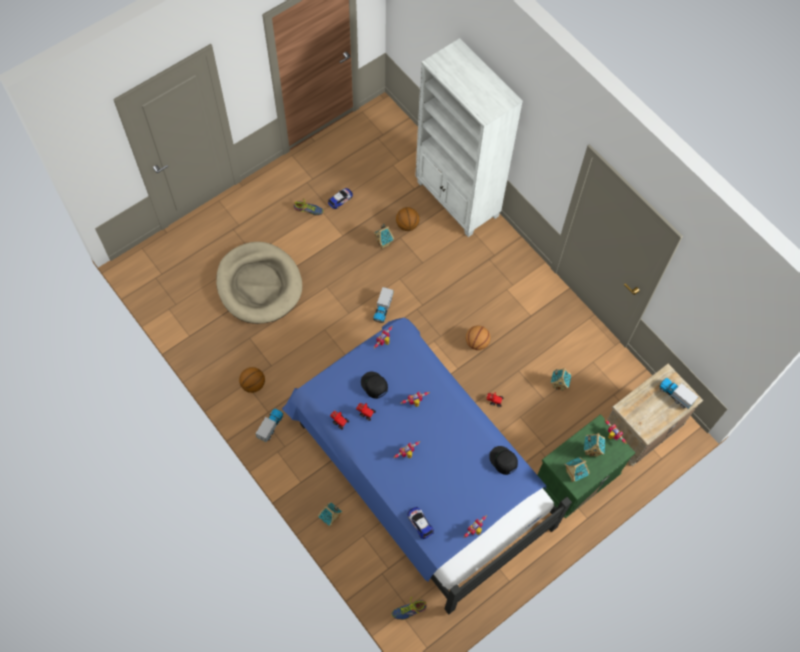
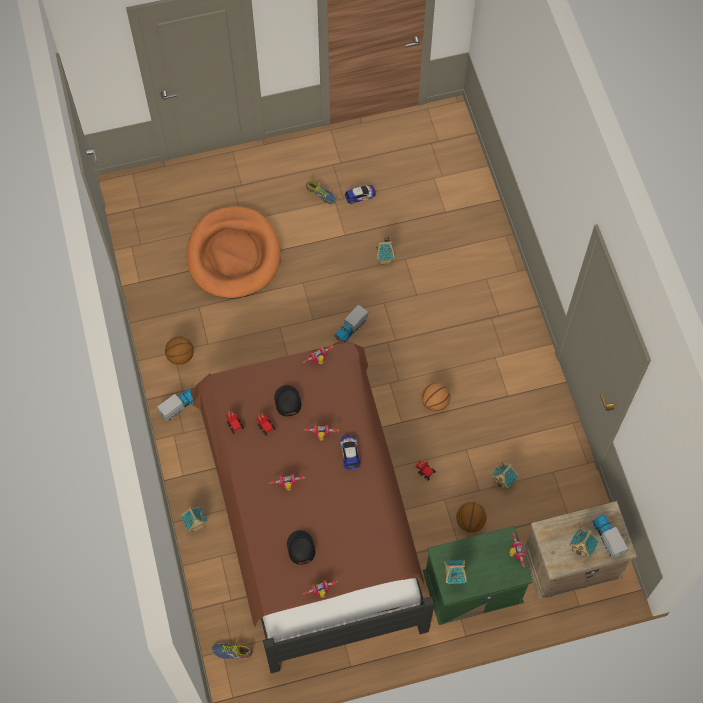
camera: 25 degrees right, 0 degrees up
(259, 285) = (234, 255): beige dog bed -> orange dog bed
(407, 225) = (419, 248): basketball -> basketball (470, 522)
(419, 466) = (312, 509): blue bed -> brown bed
(420, 523) = (267, 561): toy car -> toy car (350, 453)
(457, 200) = (486, 241): white bookcase -> none
(503, 460) = (385, 533): black cap -> black cap (300, 548)
(591, 450) = (485, 560): toy house -> toy house (581, 548)

